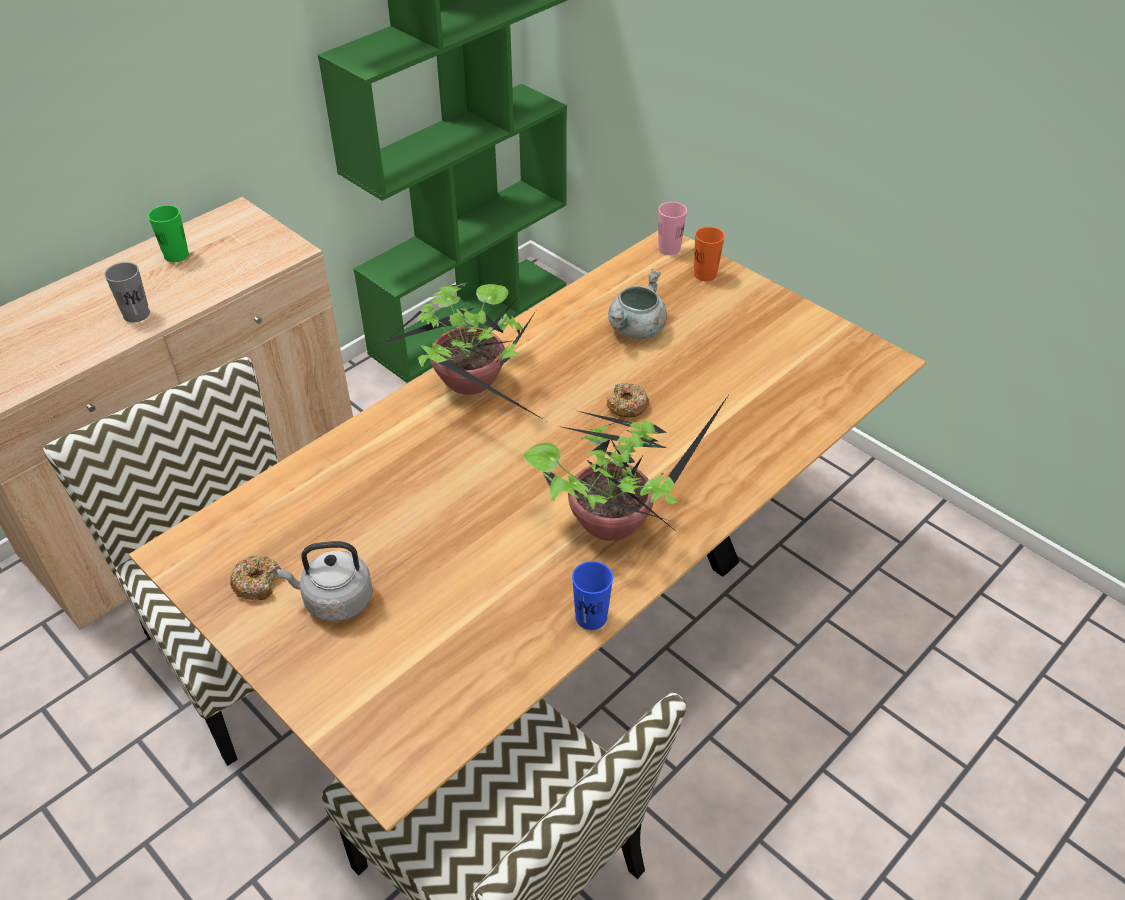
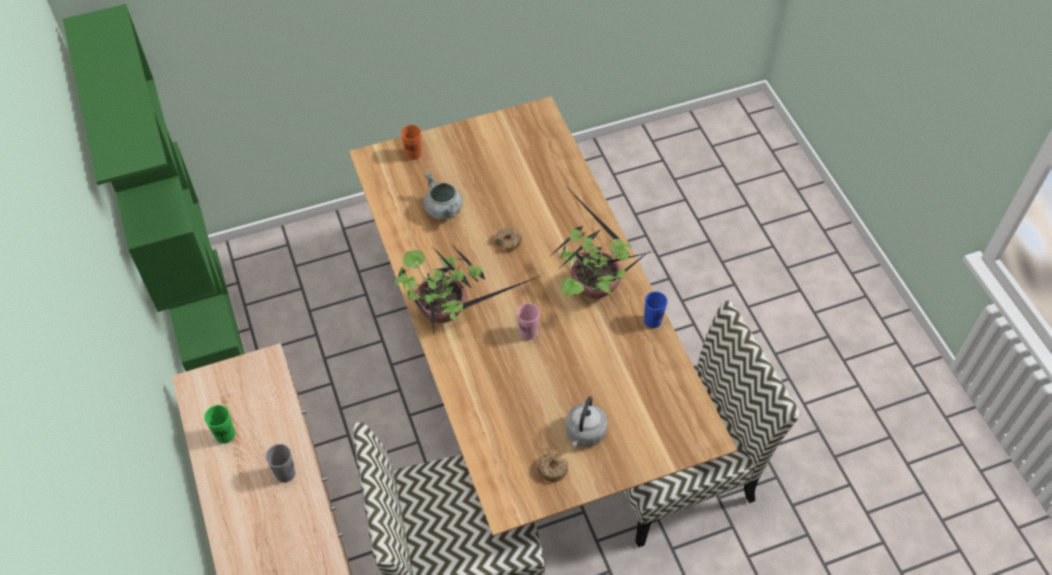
camera: 65 degrees left, 10 degrees up
(669, 249) = (375, 160): pink cup -> pink cup (528, 332)

